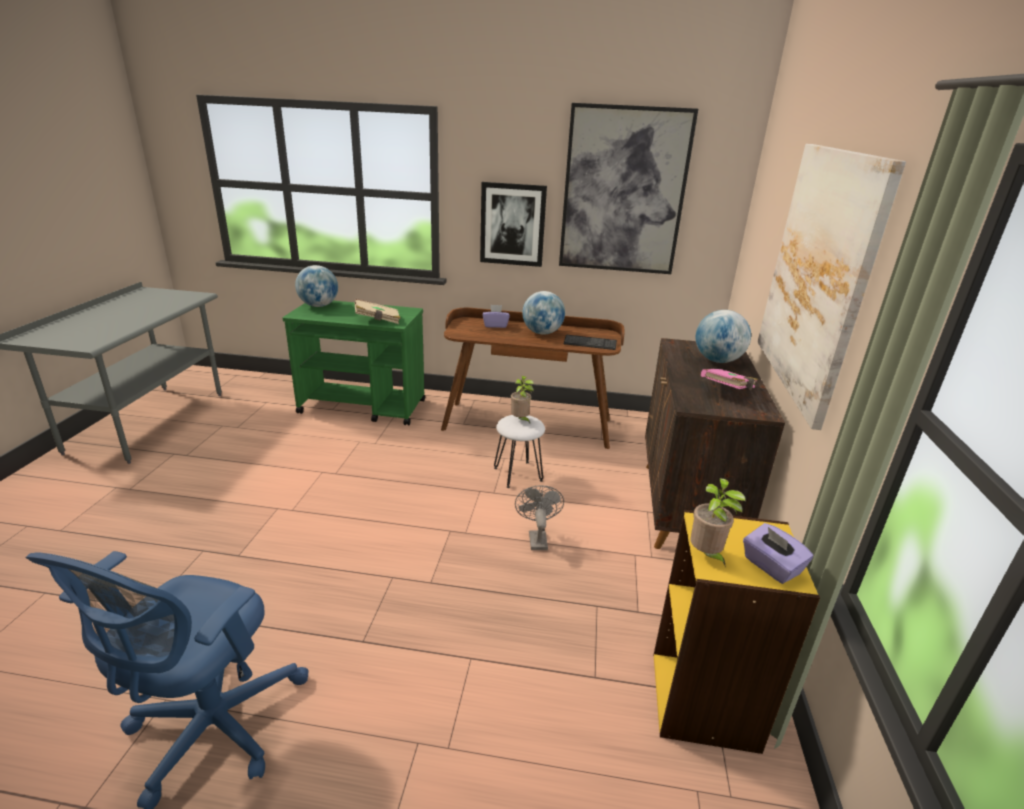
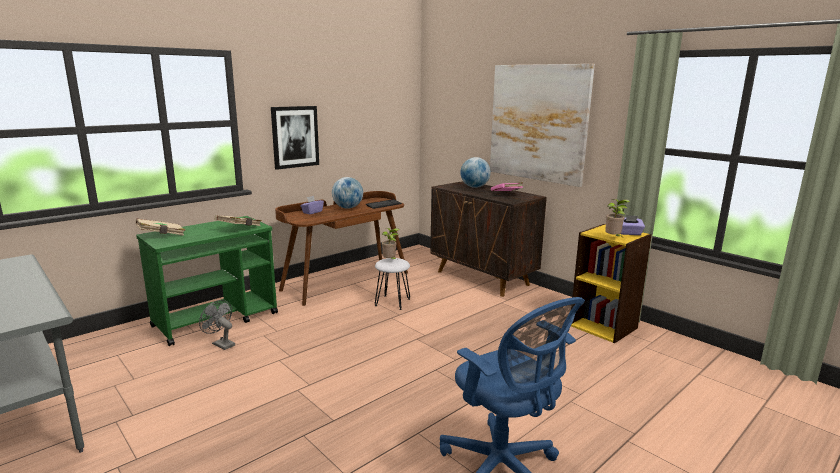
camera: 50 degrees left, 10 degrees down
(319, 306) = (161, 235): globe -> beige book
(537, 538) = (457, 319): grey fan -> grey fan (221, 344)
(623, 191) = (360, 105): picture -> none

